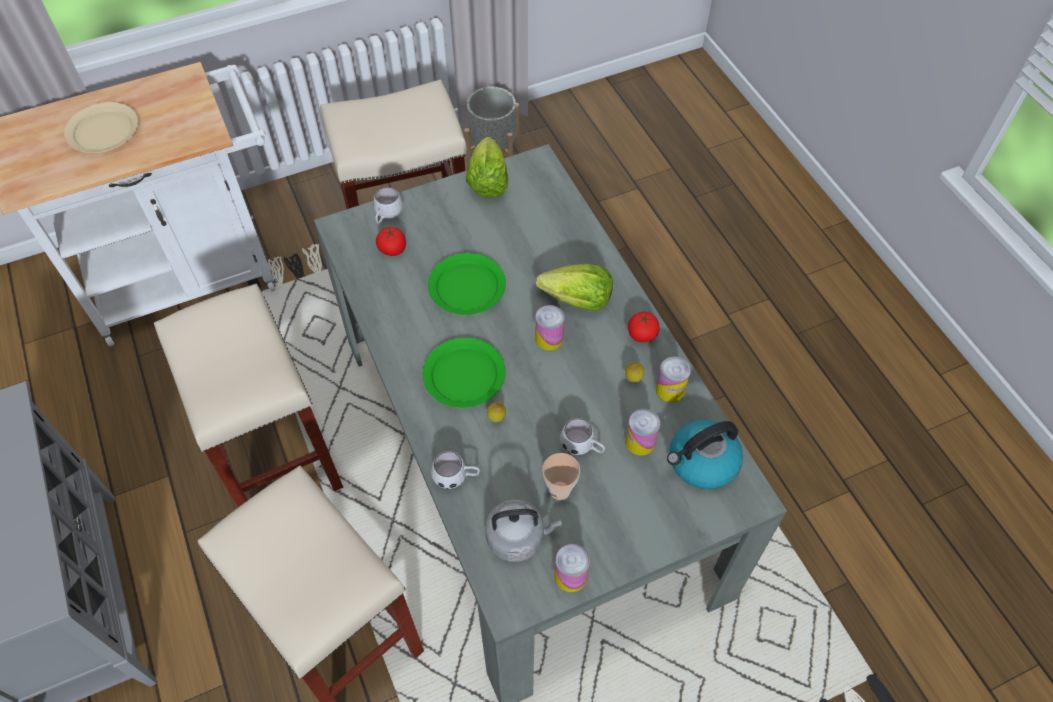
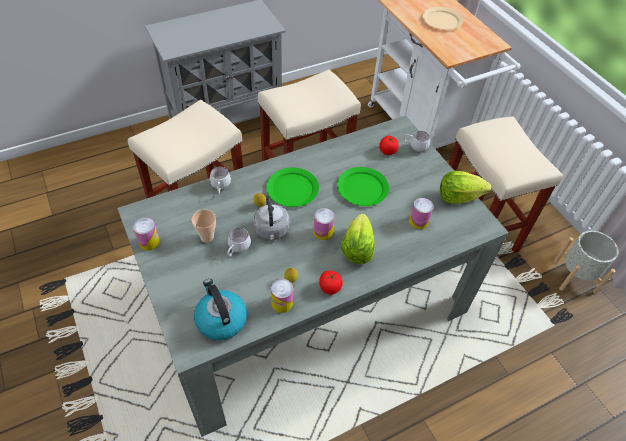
camera: 85 degrees right, 5 degrees down
(518, 537) = (178, 217): grey kettle -> grey kettle (272, 231)
(640, 442) = (239, 282): can -> can (418, 221)

